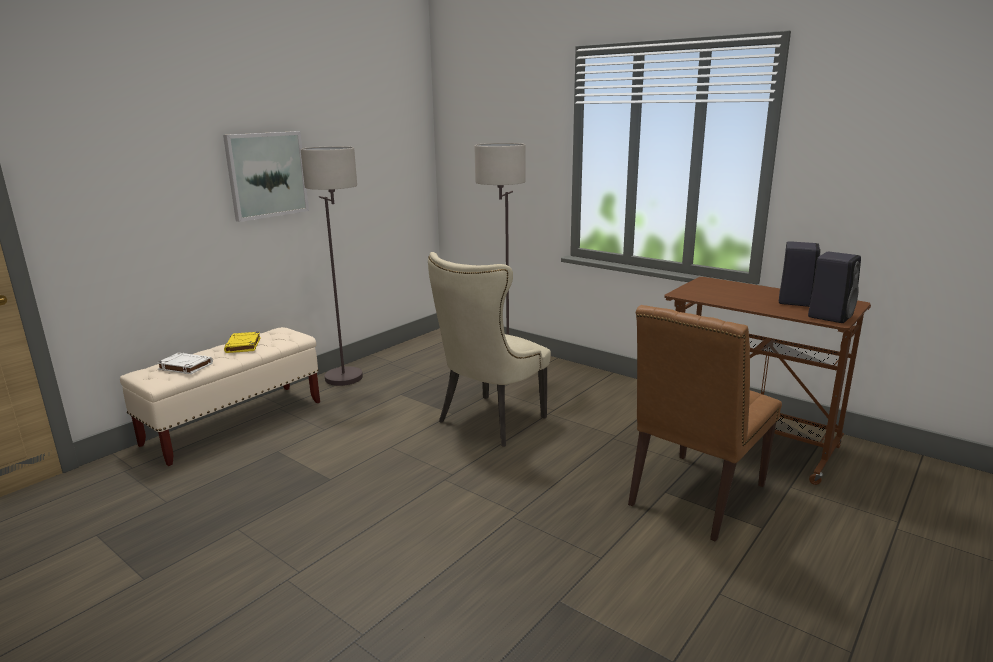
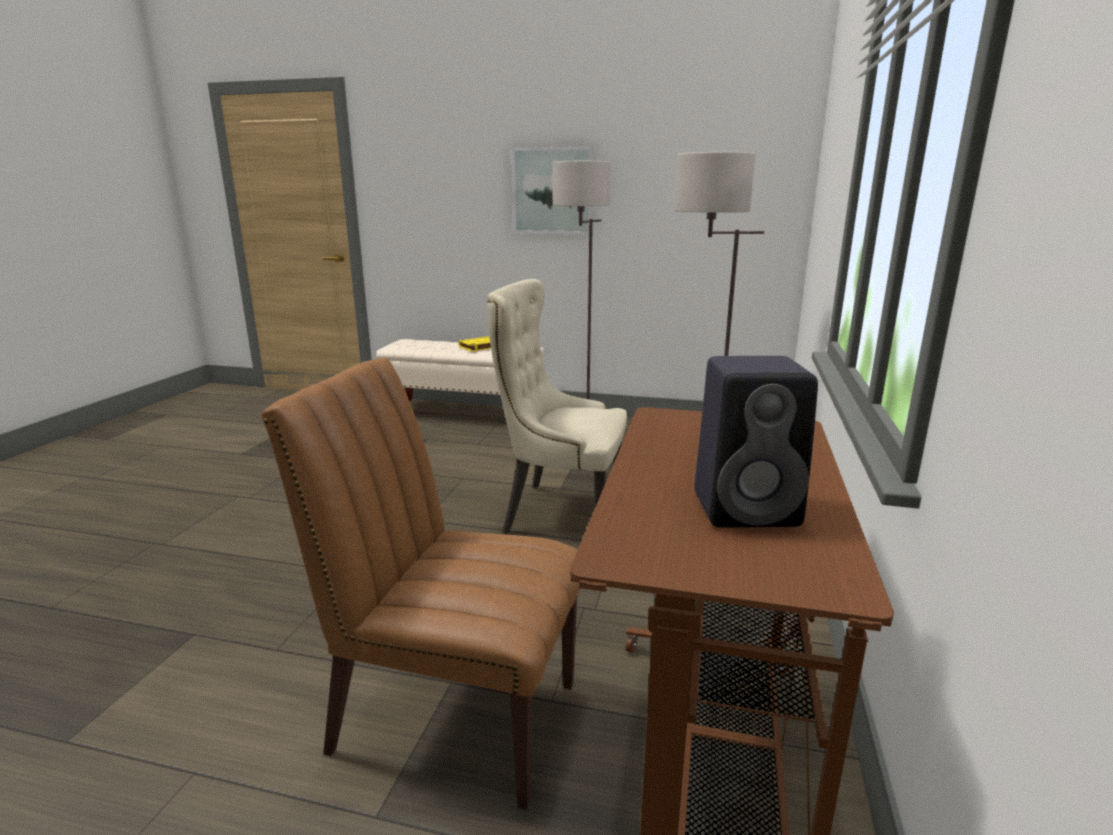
camera: 65 degrees right, 0 degrees up
(185, 366) = (423, 345): white book -> none
(830, 316) = (657, 550): black speaker -> none

